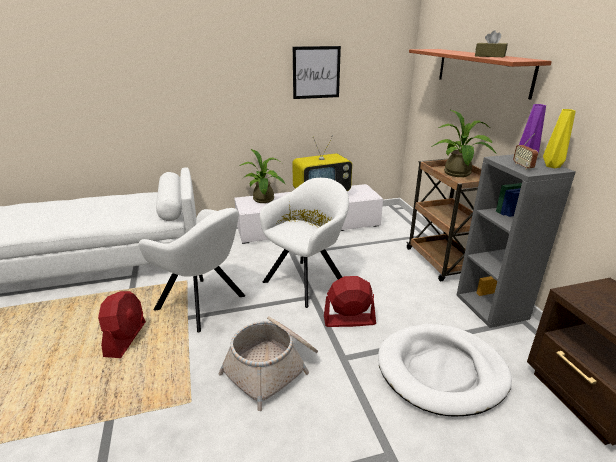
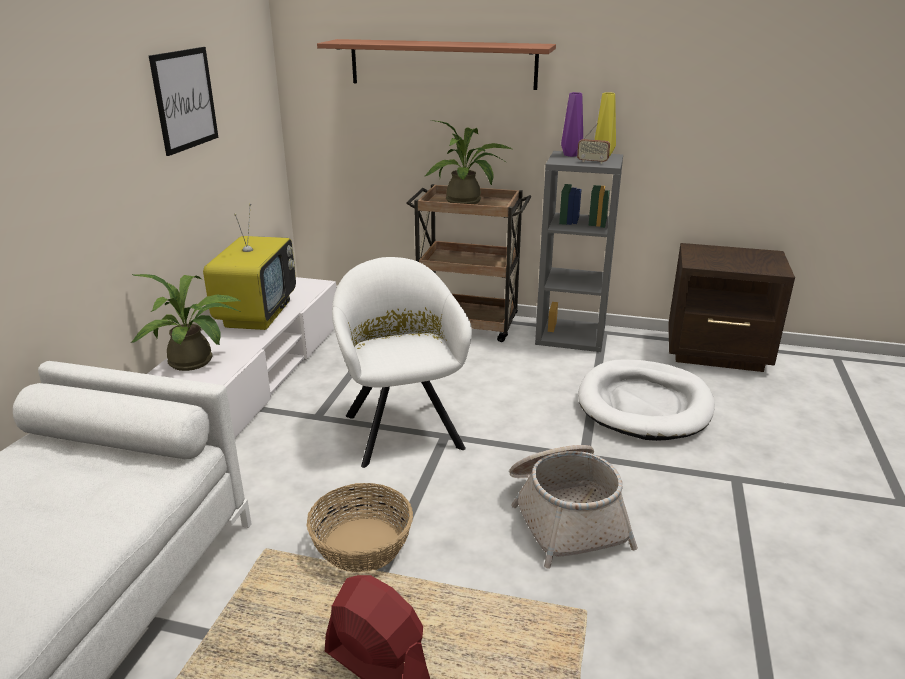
camera: 60 degrees left, 0 degrees up
(204, 304) = (363, 545): white armchair -> basket
(349, 320) = (519, 426): red fan -> none
(489, 56) = (482, 44): brown tissue box -> none

